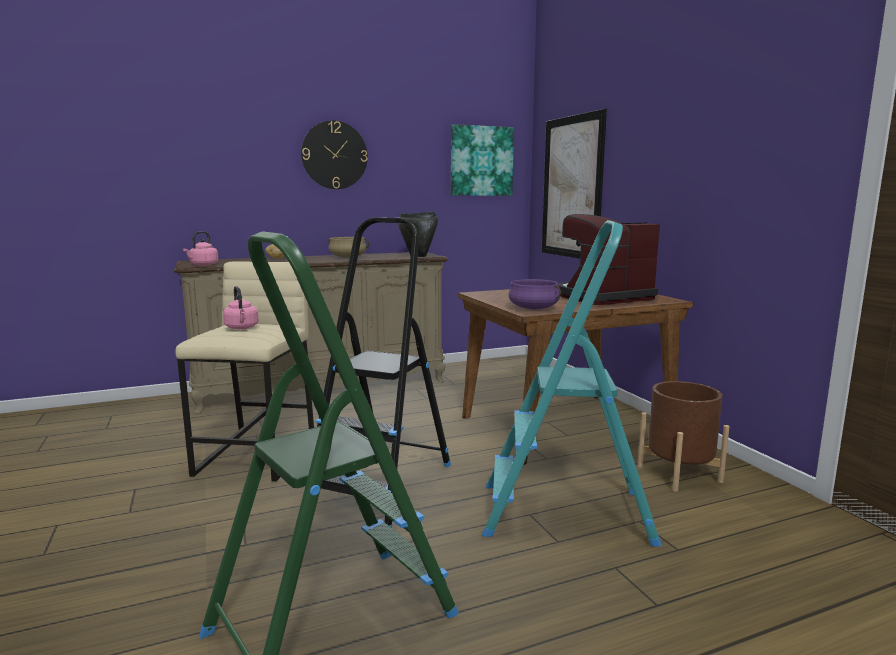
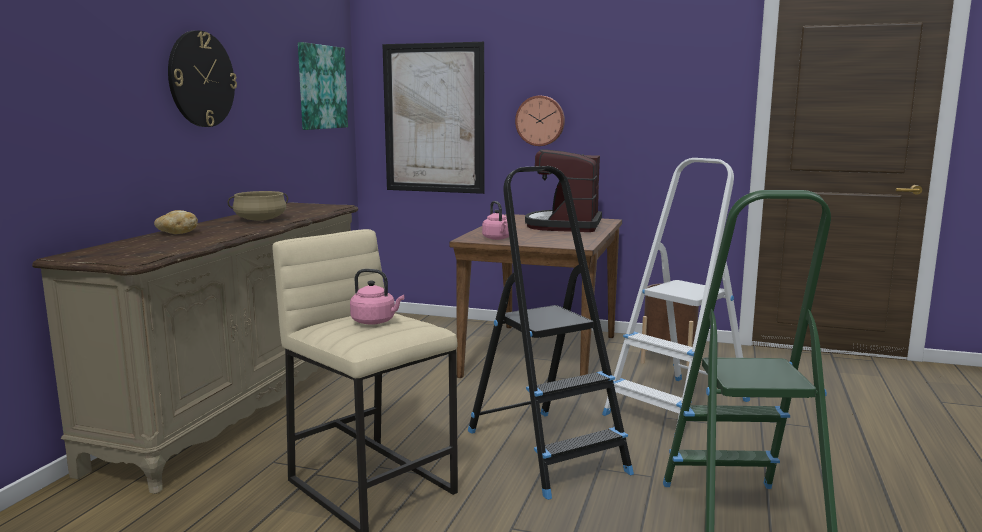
camera: 50 degrees left, 0 degrees up
(203, 265) = (143, 257): pink kettle -> pink kettle (497, 238)
(418, 256) = (327, 208): black cooking pot -> none
(534, 308) = (570, 242): purple cooking pot -> none
(563, 513) = (677, 407): turquoise step ladder -> white step ladder
(641, 187) = (540, 120): none -> wall clock

